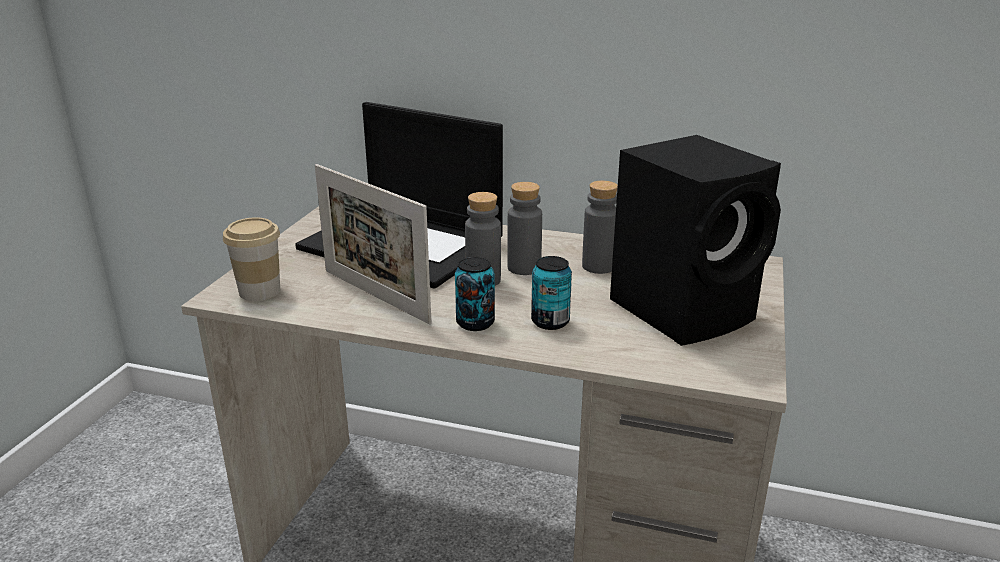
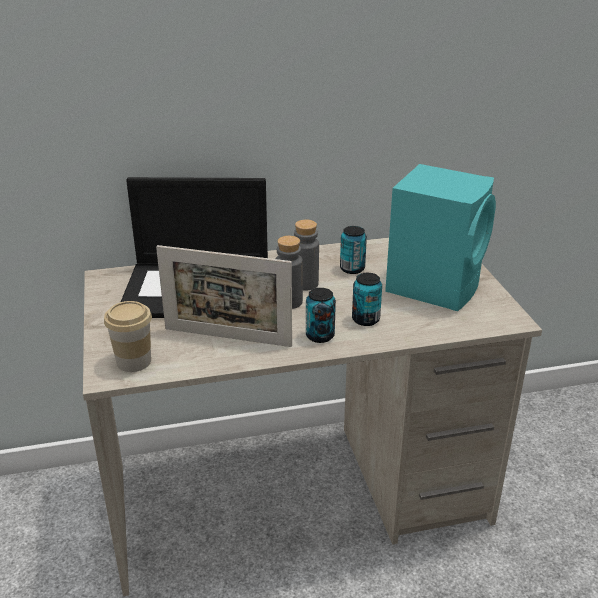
camera: 30 degrees left, 5 degrees up
(598, 266) = (352, 269): grey bottle -> can
(686, 310) = (435, 285): black speaker -> turquoise speaker

